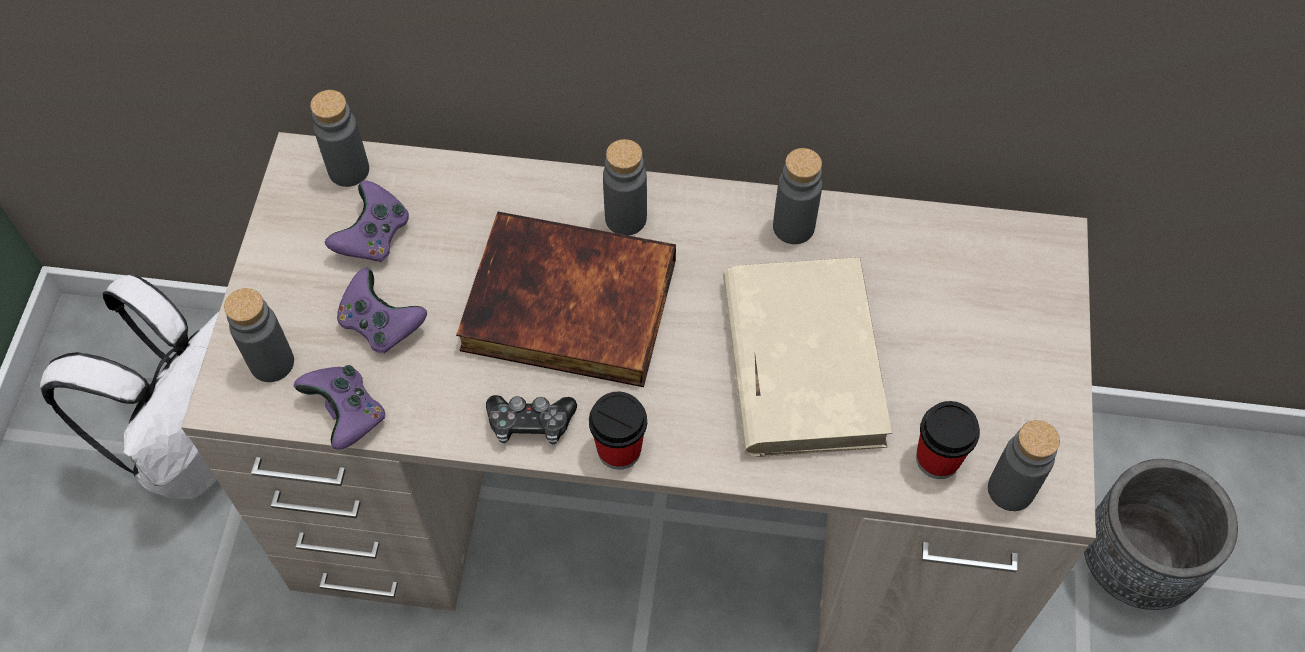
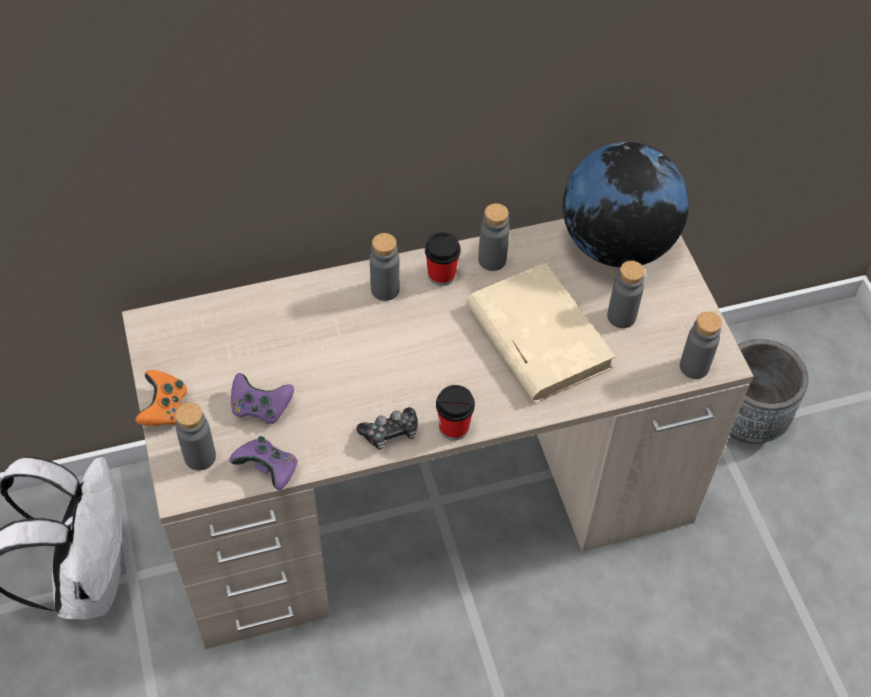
camera: 25 degrees left, 5 degrees down
(262, 281) = (164, 409): none -> orange game controller
(349, 170) = (185, 320): grey bottle -> grey bottle (621, 316)
(373, 237) = (225, 356): purple game controller -> none
(567, 308) = (376, 356): book -> none
(937, 459) = (644, 364): cup -> cup (441, 275)
(985, 265) = (617, 244): none -> globe

